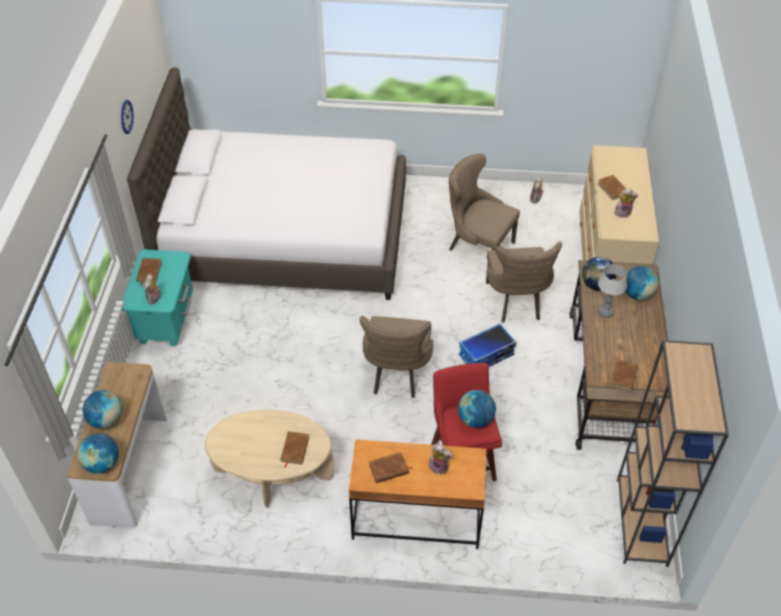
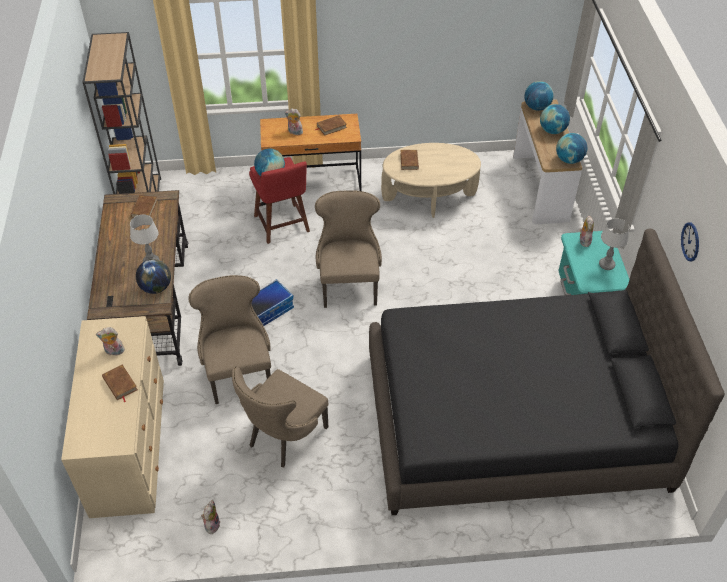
camera: 170 degrees right, 0 degrees up
(149, 272) = (607, 265): brown book -> table lamp
(284, 234) = (514, 420): white bed -> black bed
(478, 247) = (284, 436): beige chair -> beige chair turned 105 degrees clockwise
(637, 294) = (115, 283): globe -> globe (569, 160)

